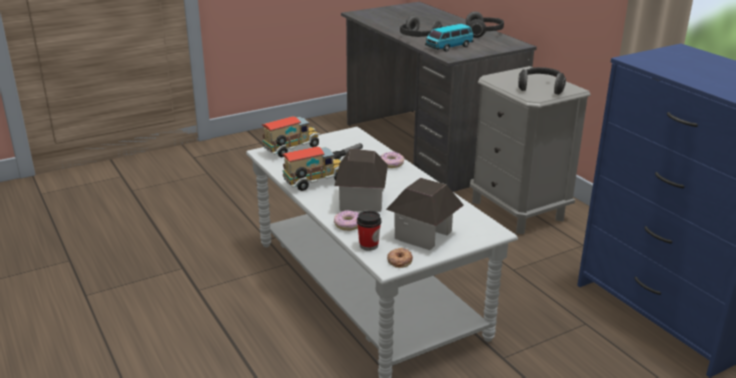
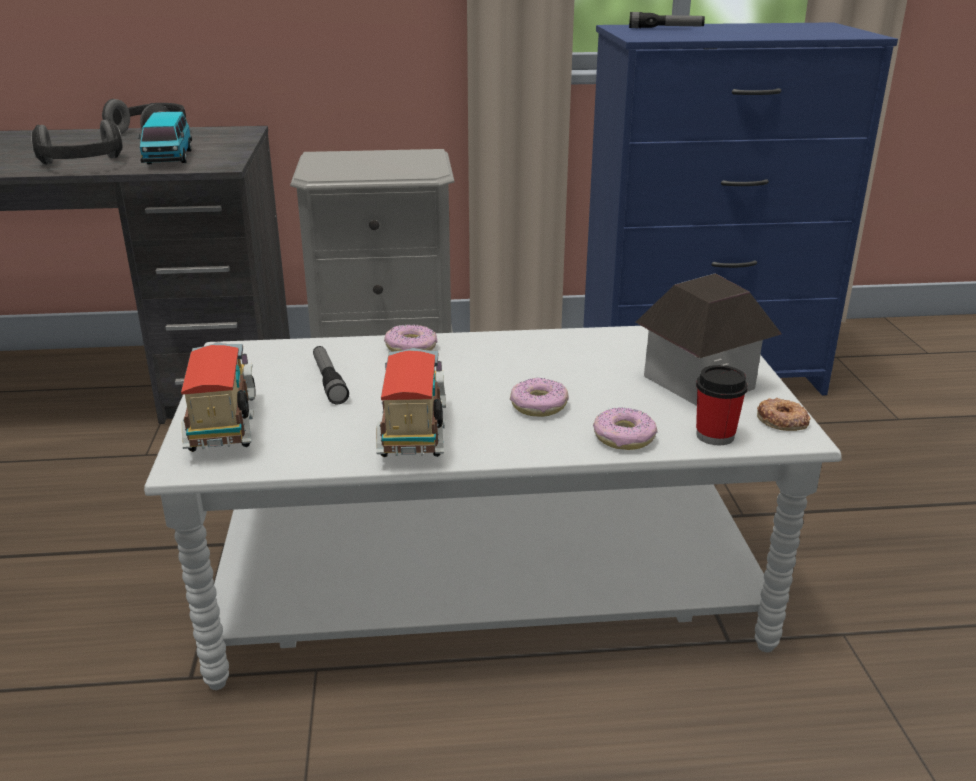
camera: 65 degrees left, 0 degrees up
(361, 201) = (538, 406): toy house -> donut
(541, 88) = (401, 163): headphones -> none
(694, 59) = (666, 28): none -> flashlight

